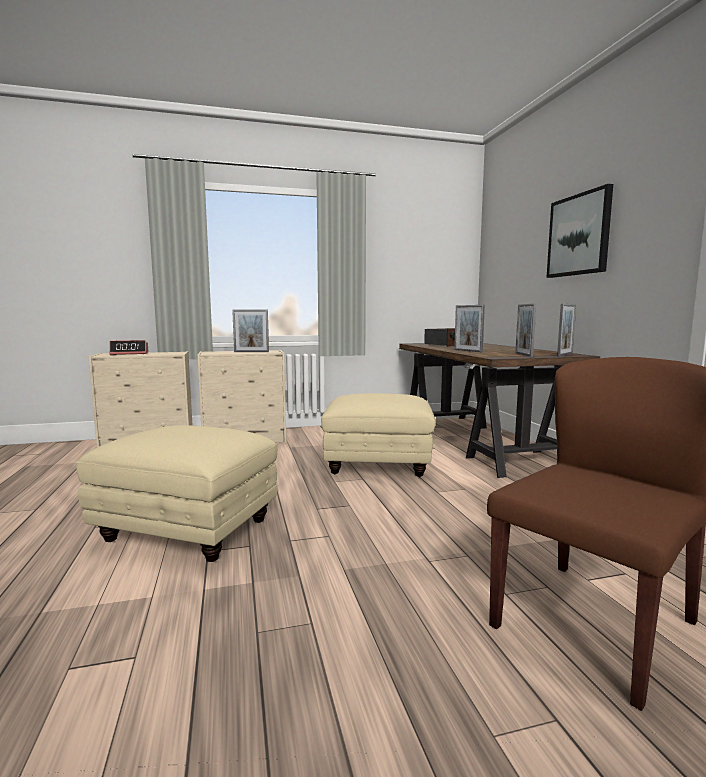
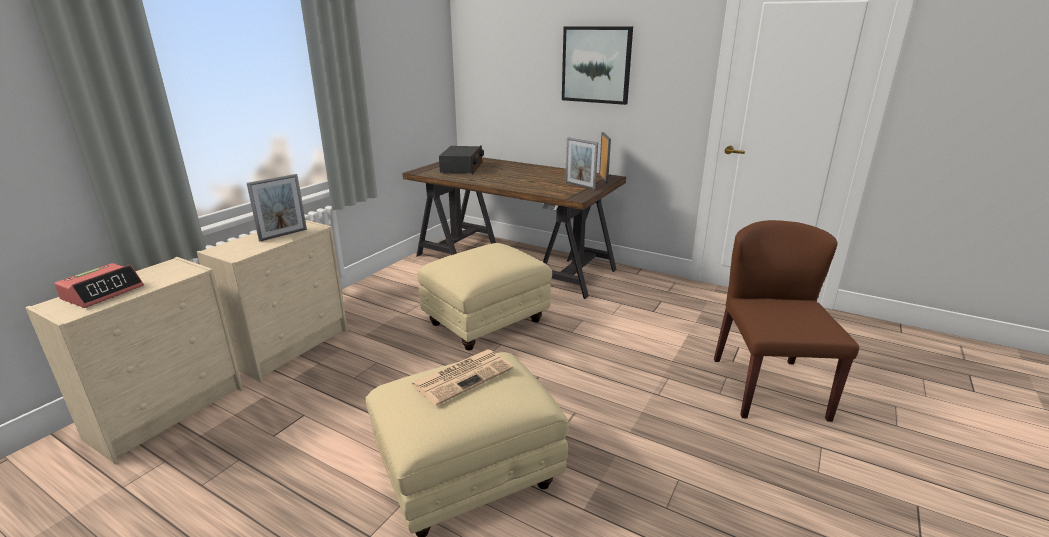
camera: 45 degrees left, 15 degrees up
(197, 429) = (463, 376): none -> newspaper
(467, 351) = (520, 185): picture frame -> none

